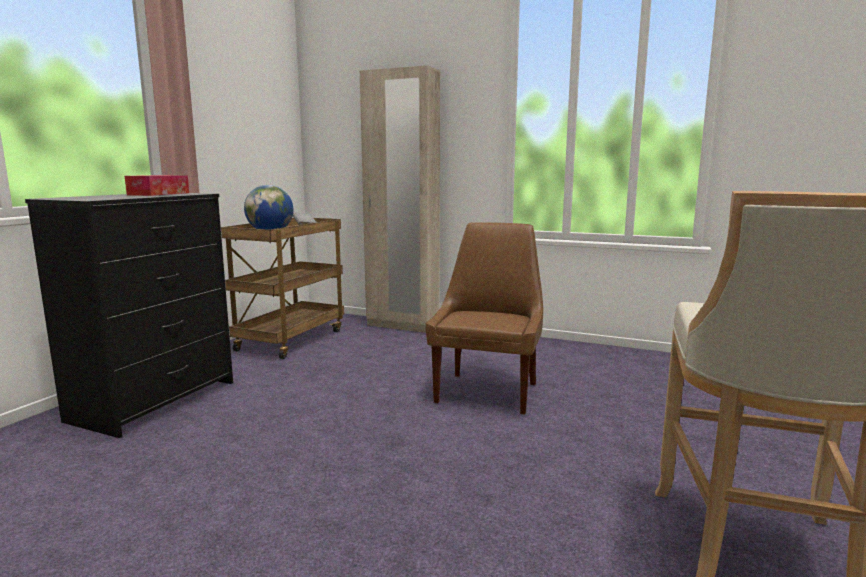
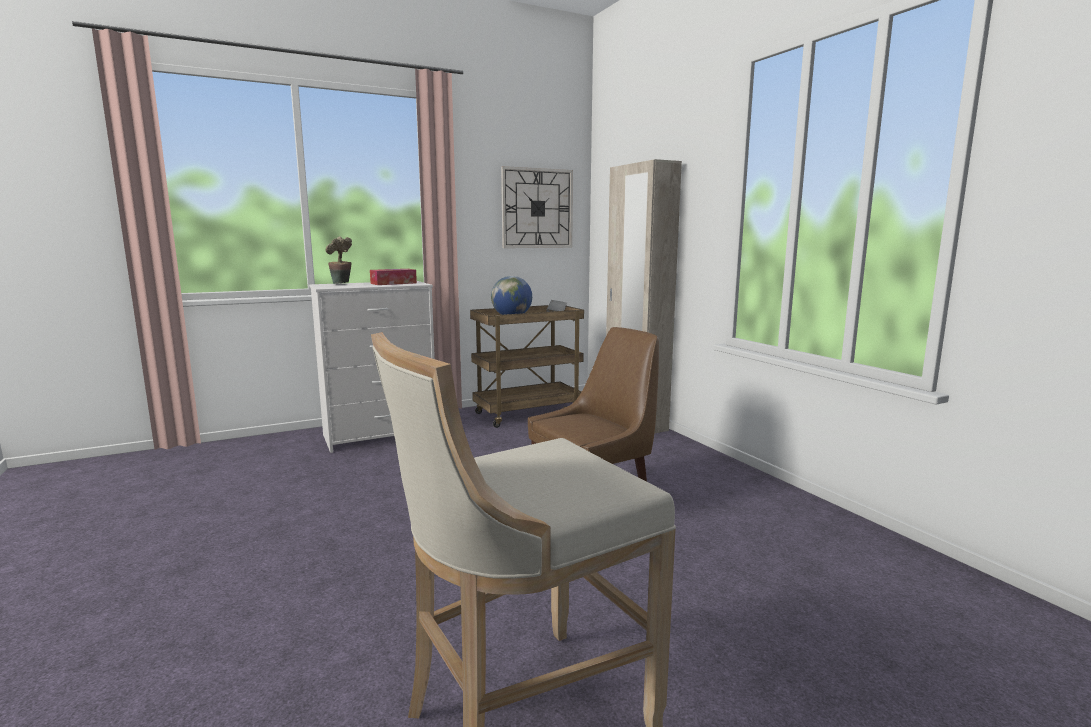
camera: 40 degrees right, 0 degrees up
(83, 196) = (341, 284): none -> potted plant
(155, 400) = (381, 435): black dresser -> white dresser
(259, 111) = (537, 208): none -> wall clock

